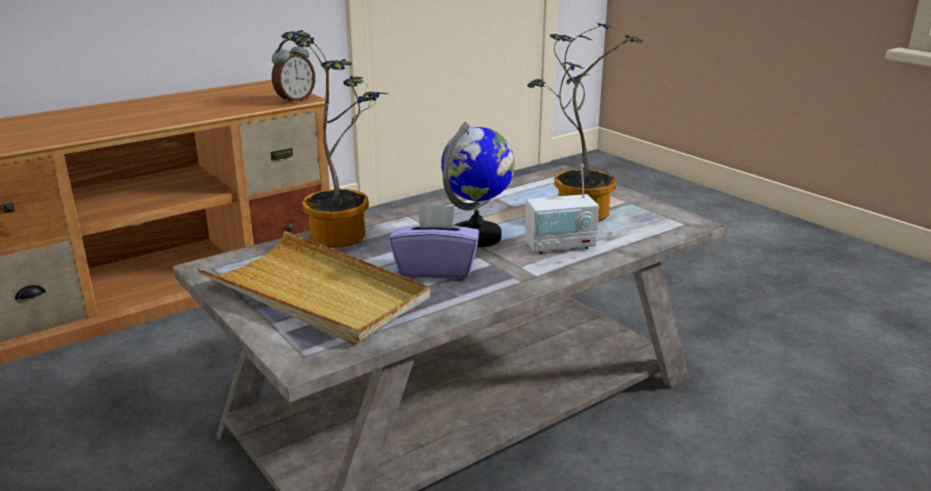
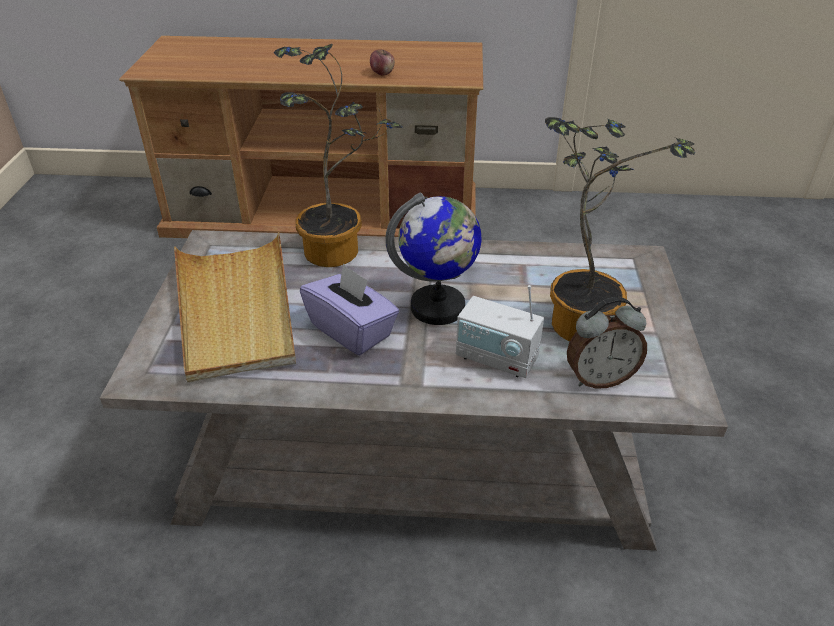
camera: 40 degrees right, 15 degrees up
(224, 109) = (382, 73): none -> apple
(294, 100) = (453, 78): alarm clock -> alarm clock (599, 378)

